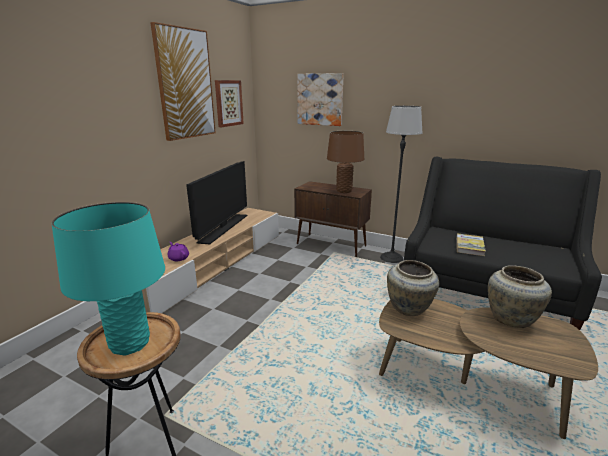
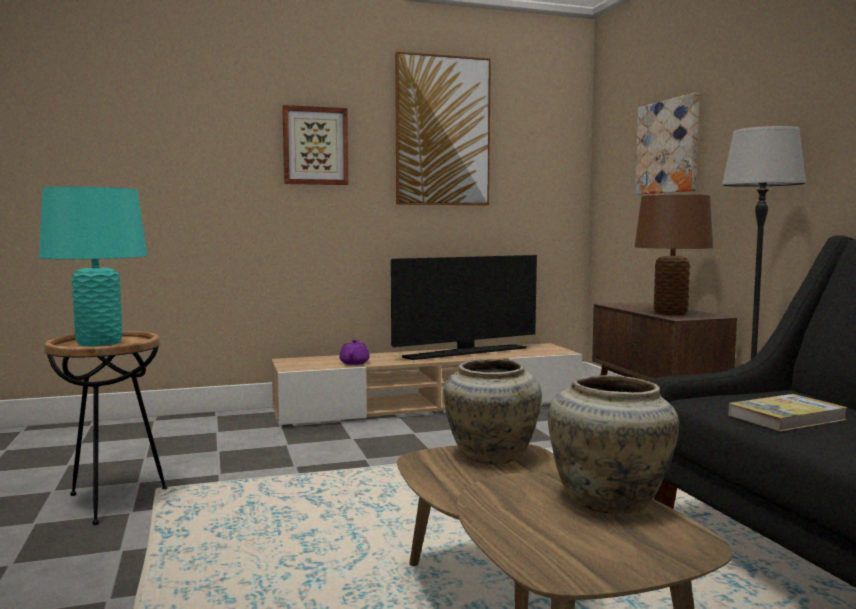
camera: 45 degrees right, 15 degrees down
(228, 103) = (527, 163): picture -> picture (315, 146)

